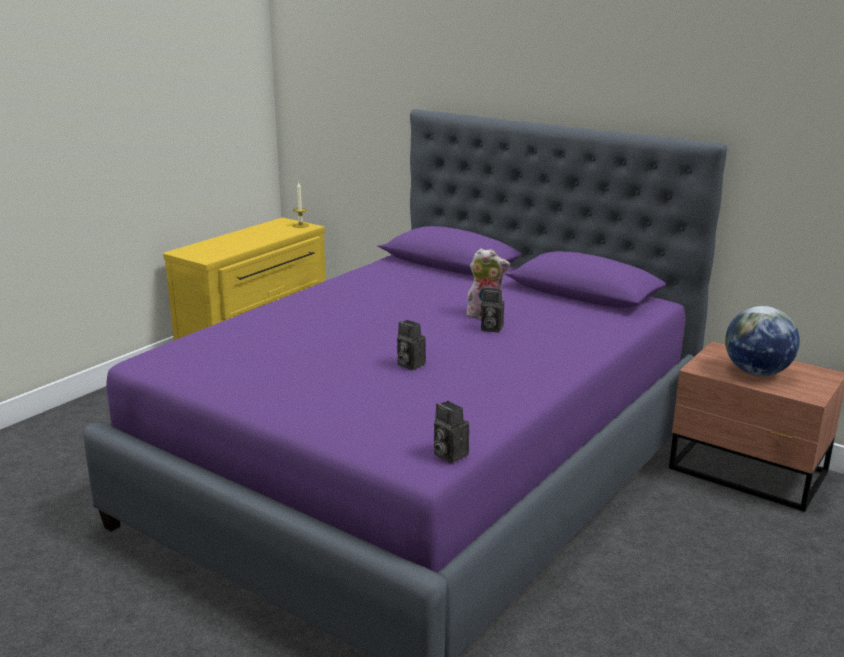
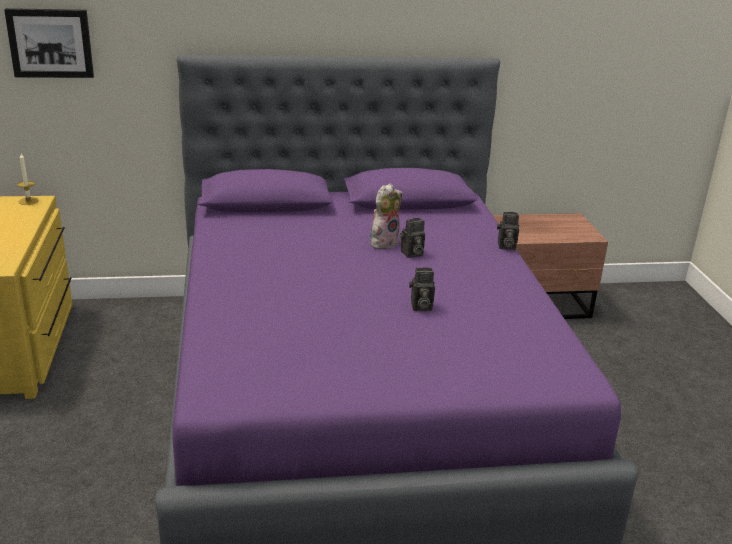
camera: 45 degrees left, 5 degrees up
(333, 91) = (50, 43): none -> picture
(448, 454) = (580, 365): camera -> camera (505, 246)
(756, 372) = (543, 230): globe -> none

